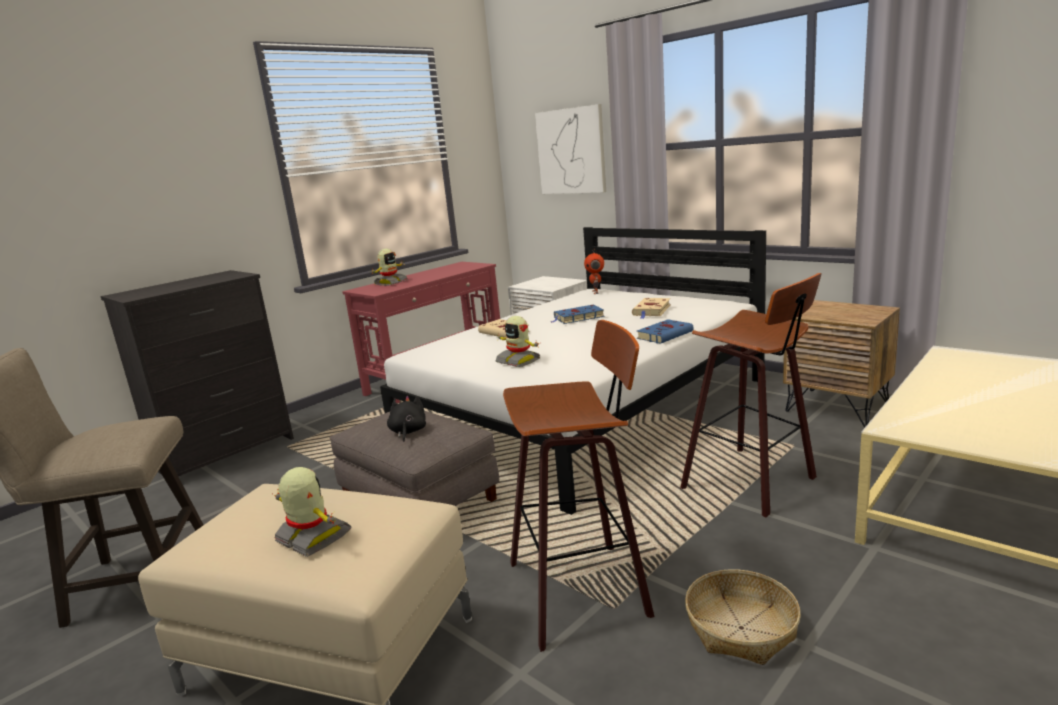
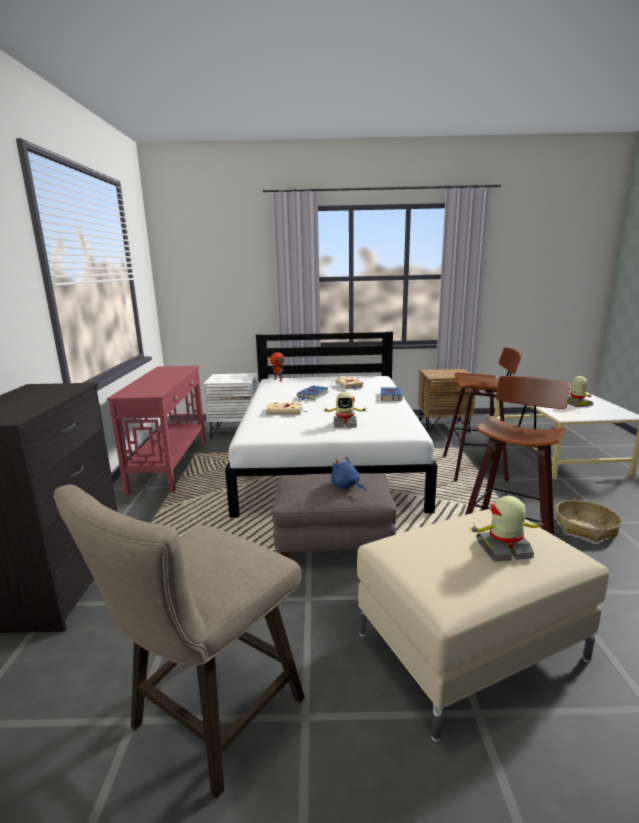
camera: 45 degrees left, 0 degrees up
(390, 283) = (141, 386): toy robot -> toy robot (576, 404)
(408, 432) = (346, 486): black plush toy -> blue plush toy
(571, 151) = (231, 279): picture -> none

